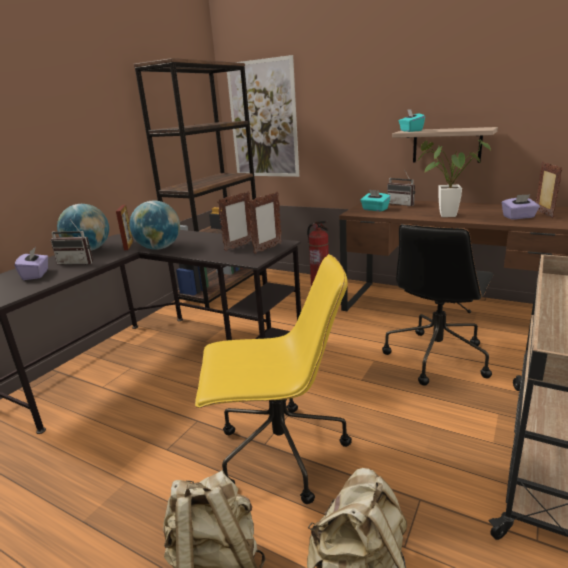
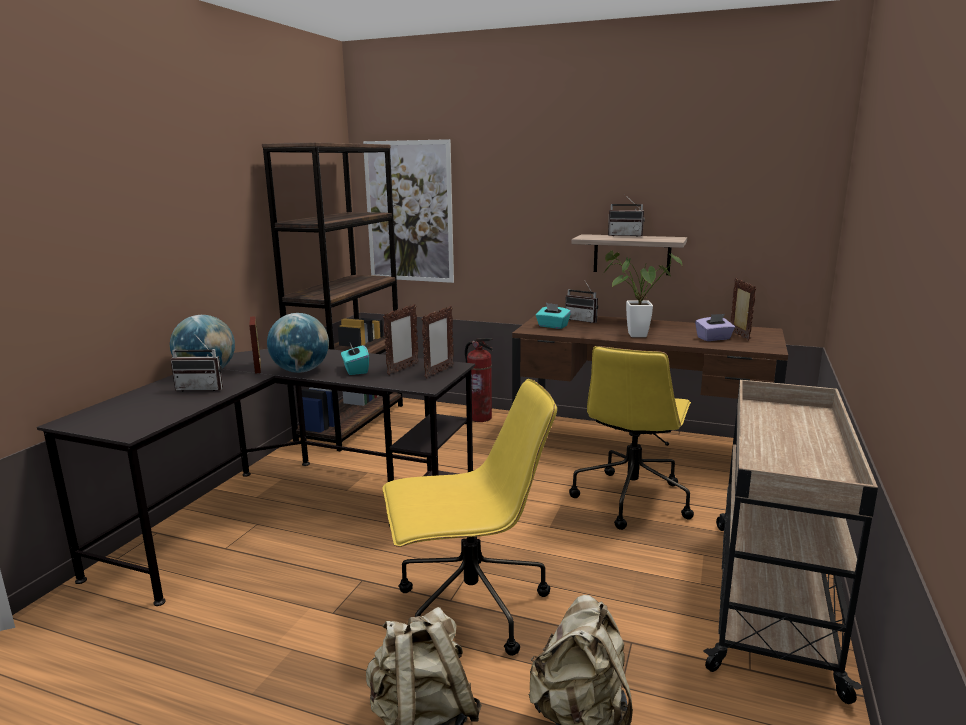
camera: 10 degrees left, 5 degrees down
(36, 275) = (154, 403): purple tissue box -> none
(410, 131) = (592, 237): turquoise tissue box -> turquoise tissue box (355, 370)
(436, 357) = (631, 498): black office chair -> yellow office chair
(441, 128) = (626, 236): none -> radio

